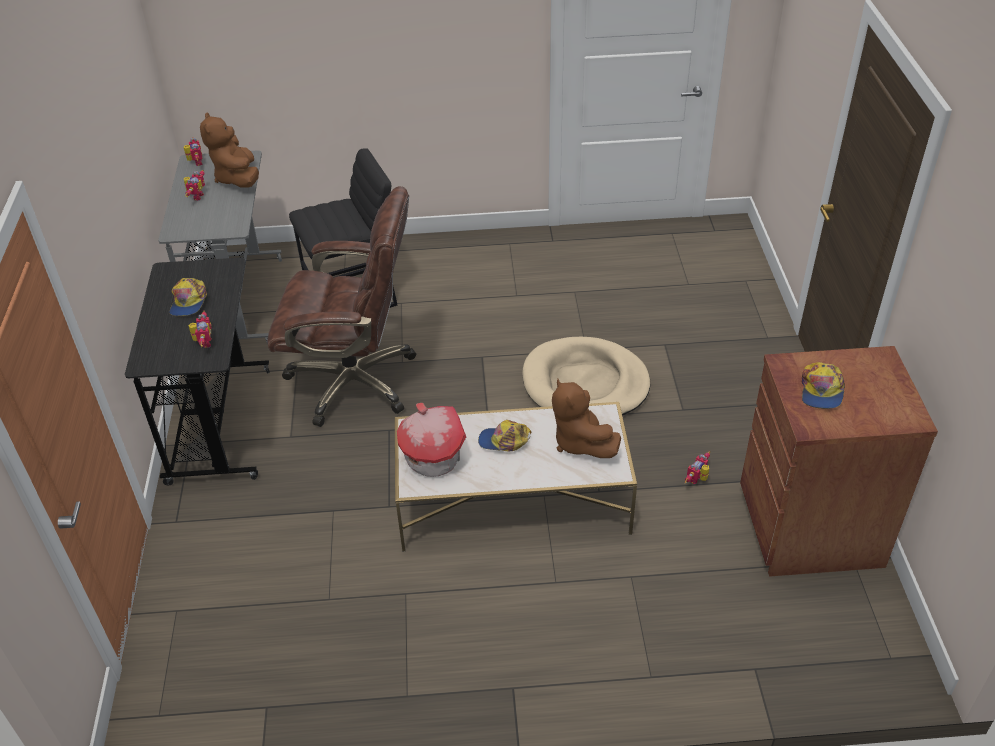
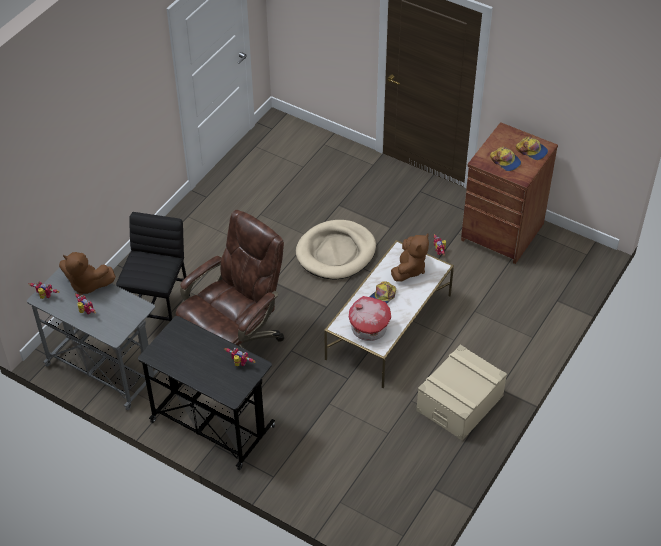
camera: 55 degrees left, 5 degrees up
(188, 302) = (194, 356): cap -> cap (532, 150)
(445, 652) = (459, 403): none -> beige storage box
(580, 442) = (409, 269): brown plush toy -> brown plush toy turned 75 degrees counterclockwise

